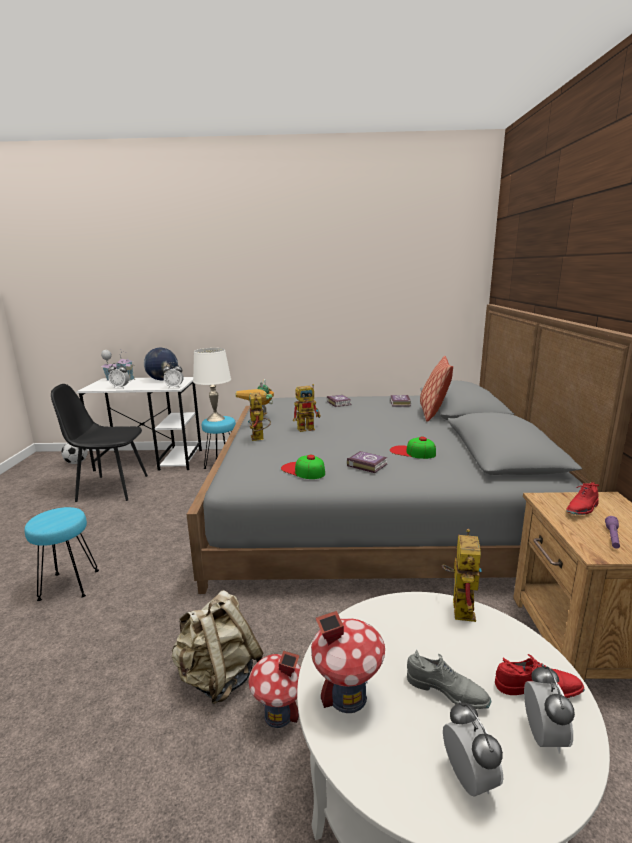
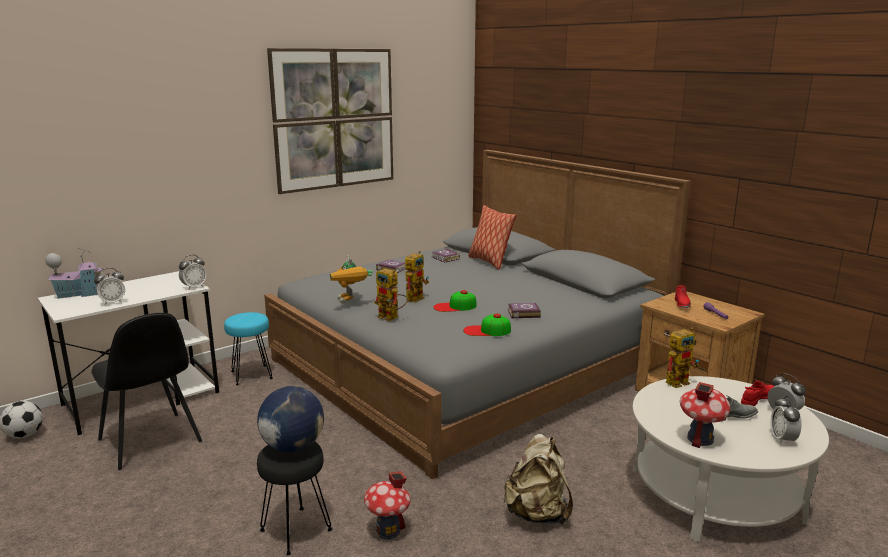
camera: 40 degrees left, 0 degrees up
(69, 585) = (296, 531): turquoise stool -> black stool
(111, 488) = (150, 442): black chair -> black chair turned 90 degrees counterclockwise
(163, 380) = (147, 282): globe -> globe (293, 447)
(215, 418) = (241, 318): white table lamp -> none
(278, 714) = (603, 509): toy house -> toy house (388, 531)
(329, 267) = (334, 119): none -> picture
(412, 452) = (535, 296): cap -> cap (455, 306)
(459, 605) = (679, 381): toy robot -> toy robot turned 90 degrees clockwise
(468, 778) = (782, 439): alarm clock -> alarm clock turned 120 degrees counterclockwise

